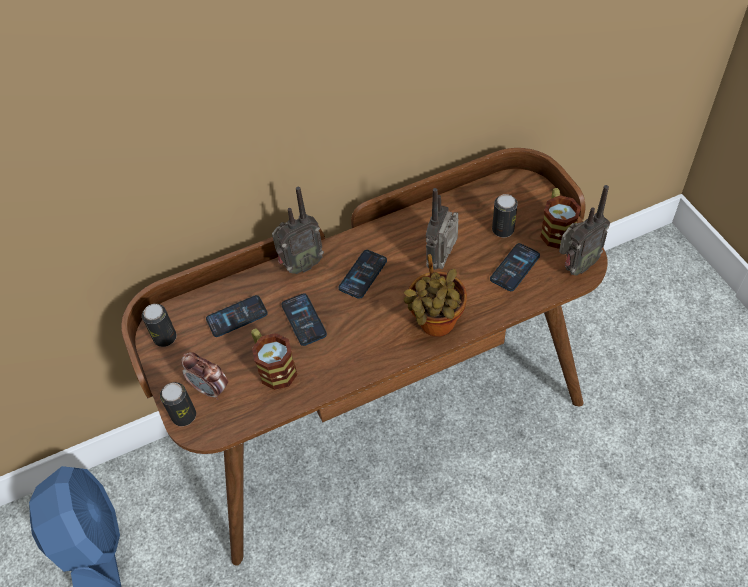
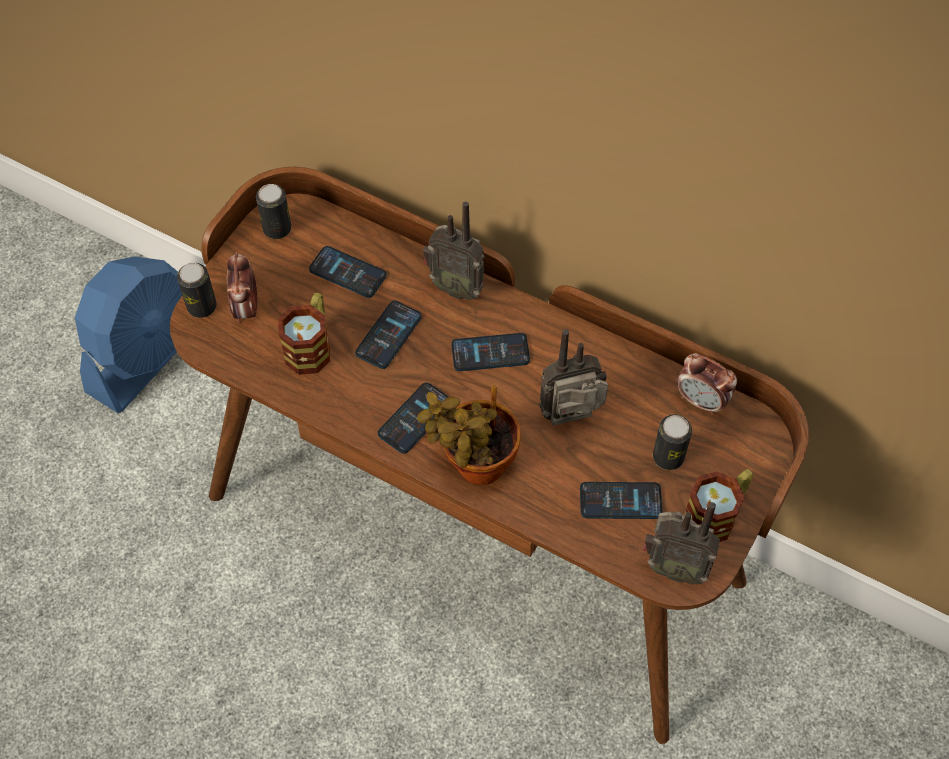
camera: 50 degrees right, 5 degrees up
(376, 339) = (415, 418): none -> phone
(478, 195) = (701, 401): none -> alarm clock

